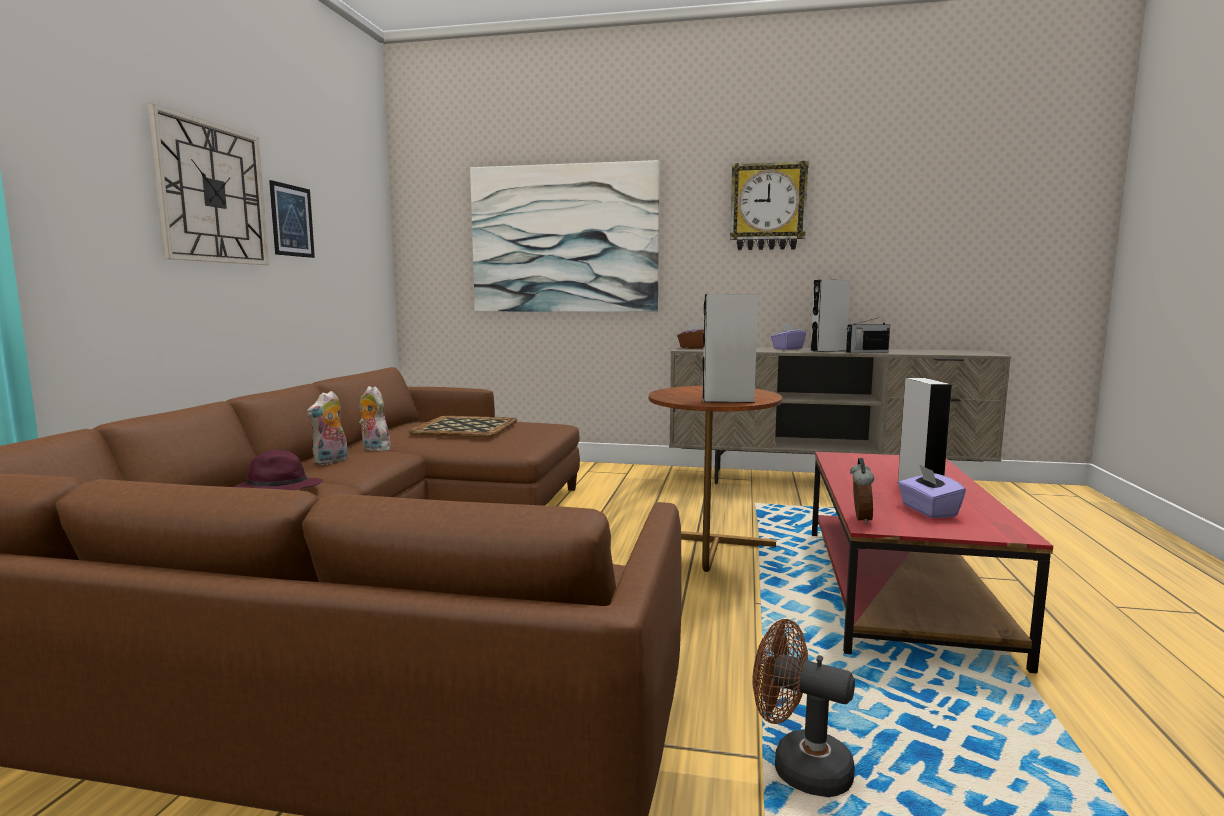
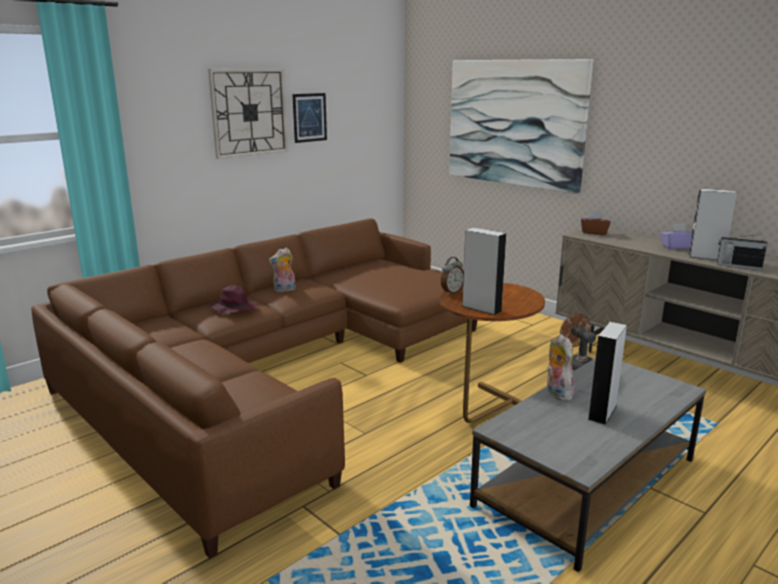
camera: 35 degrees right, 10 degrees up
(373, 449) = (321, 283): plush toy -> plush toy (556, 393)
(466, 427) = (392, 274): tray -> none
(768, 207) = (685, 107): wall clock -> none
(799, 766) = (351, 547): brown fan -> brown fan (577, 365)
(859, 519) = (498, 422): alarm clock -> alarm clock (451, 292)
(898, 588) = (586, 481): red coffee table -> grey coffee table
(928, 511) = (563, 432): purple tissue box -> none

